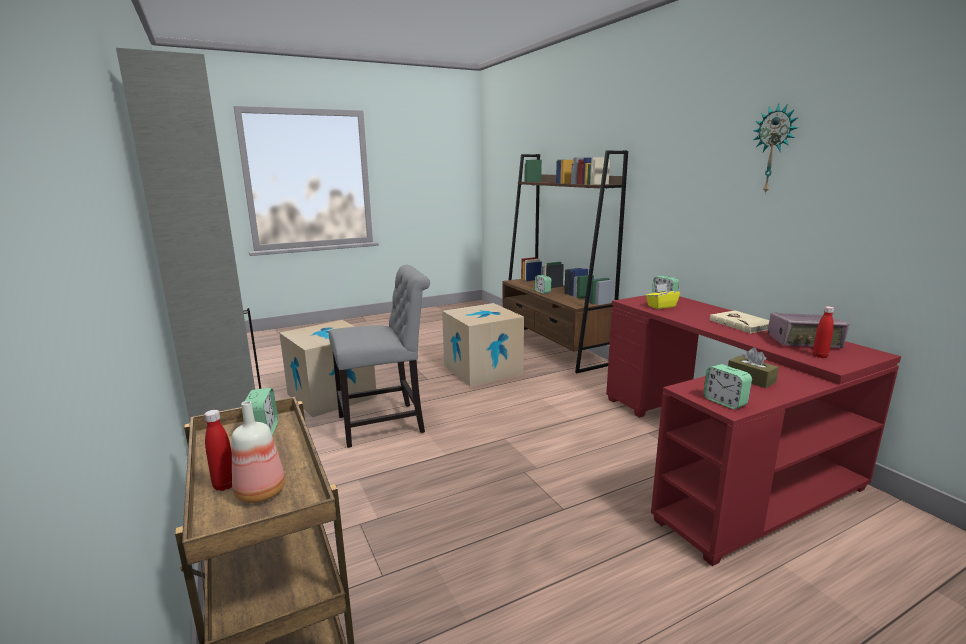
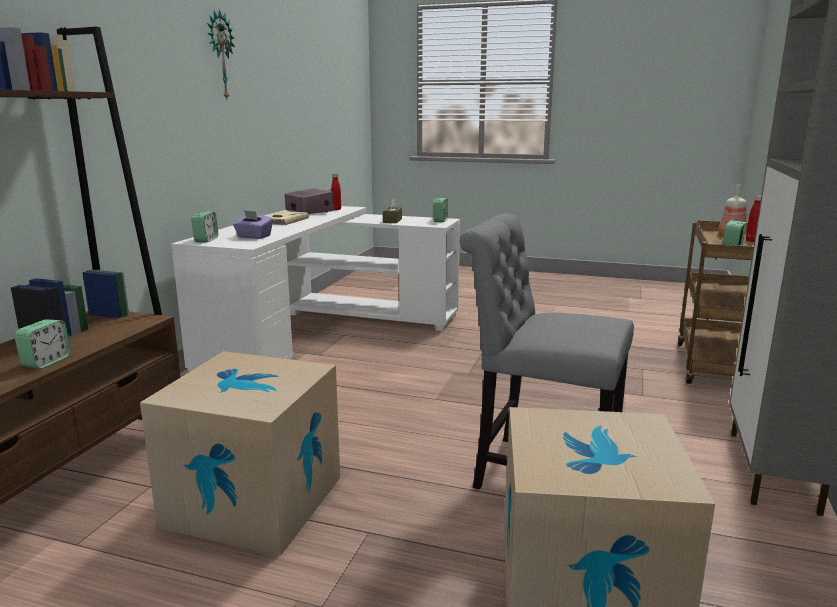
camera: 135 degrees left, 0 degrees up
(661, 306) = (253, 236): yellow tissue box -> purple tissue box
(719, 455) = (323, 331): red desk -> white desk

